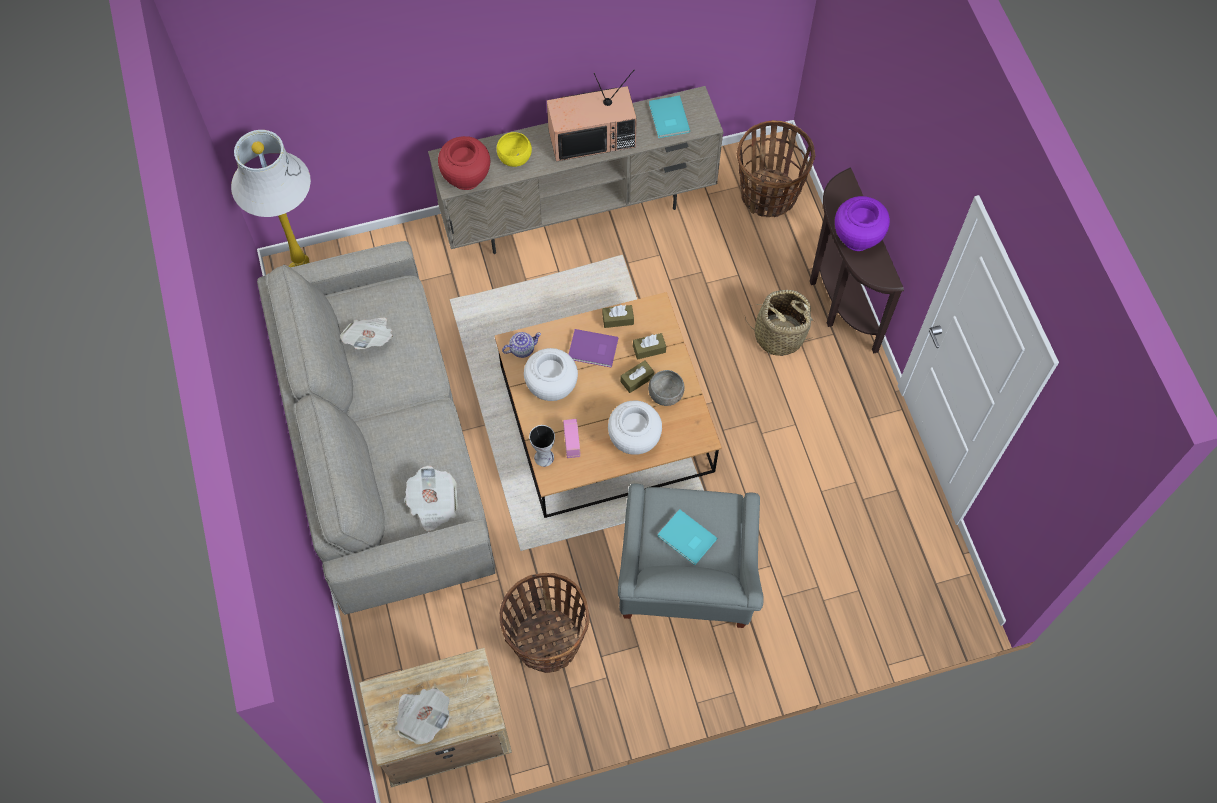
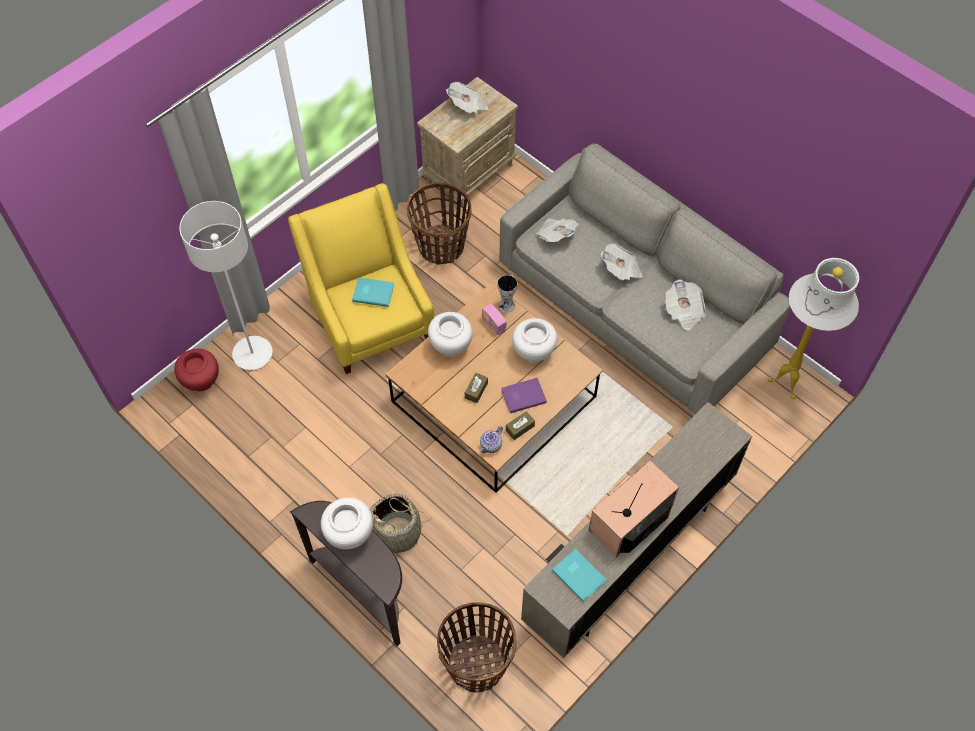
camera: 150 degrees right, 5 degrees down
(395, 422) = (621, 270): none -> newspaper
(467, 179) = (702, 427): red vase -> red vase (202, 382)
(515, 158) = (679, 466): yellow bowl -> none
(522, 349) = (575, 370): teapot -> teapot (491, 445)
(649, 349) = (481, 417): brown tissue box -> none
(665, 395) = (447, 389): grey bowl -> none
(685, 585) = (370, 319): grey armchair -> yellow armchair
(842, 612) = (252, 354): none -> grey floor lamp
(856, 239) = (350, 535): purple vase -> white vase

